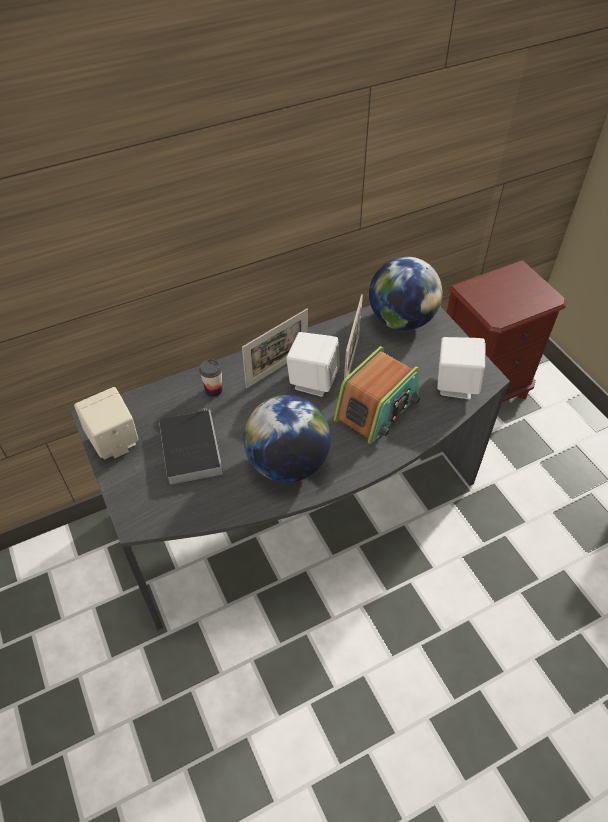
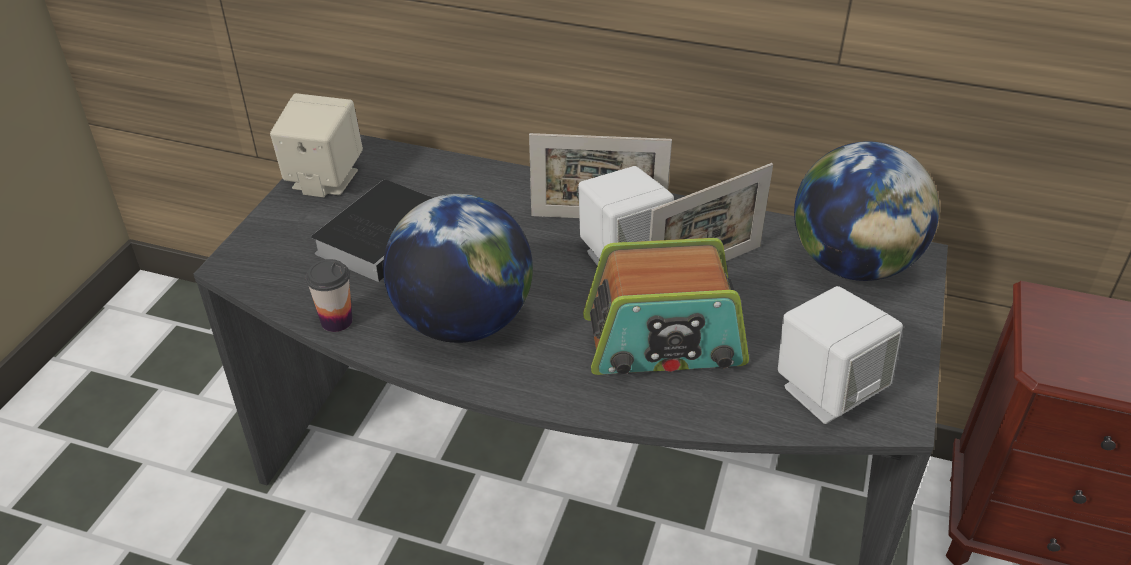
camera: 45 degrees right, 10 degrees down
(214, 390) = (492, 195): cup -> cup (336, 321)

